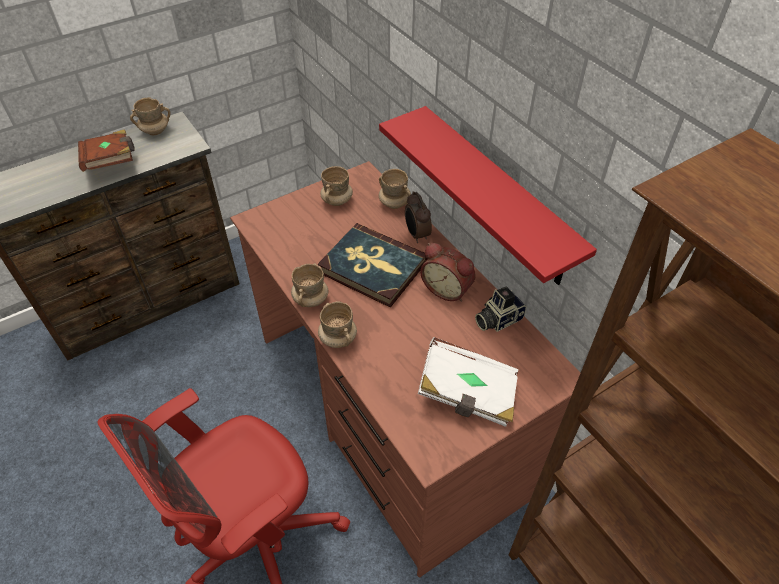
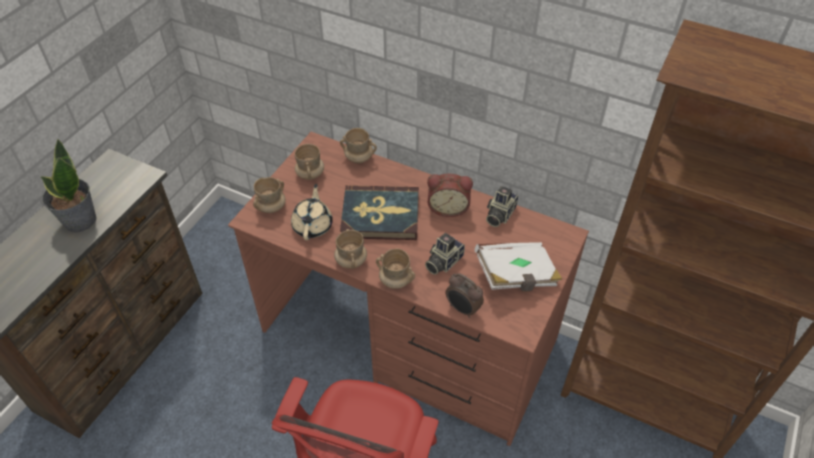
camera: 30 degrees left, 0 degrees up
(111, 162) = (79, 221): brown book -> potted plant
(155, 131) = (98, 175): beige mug -> beige mug (271, 207)
(302, 249) = (313, 225): none -> beige teapot
(400, 341) = (442, 261): none -> camera
(416, 235) = (395, 176): alarm clock -> alarm clock (462, 309)
(497, 197) = (469, 120): red shelf -> none

